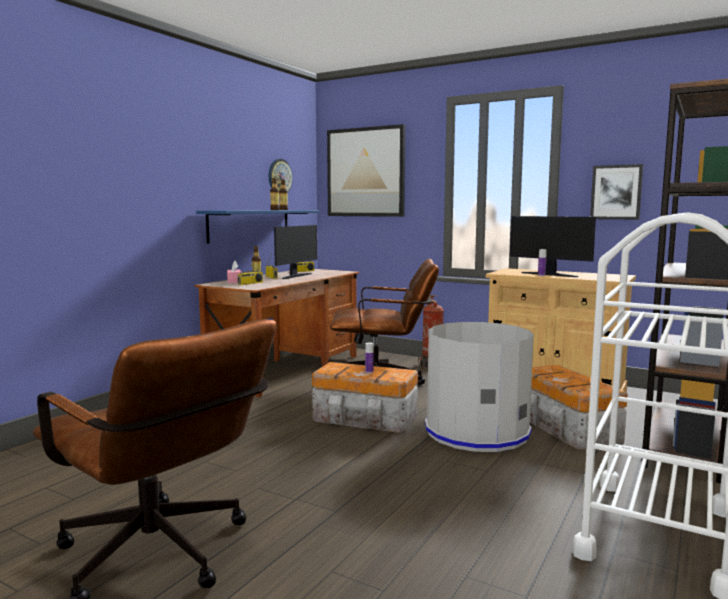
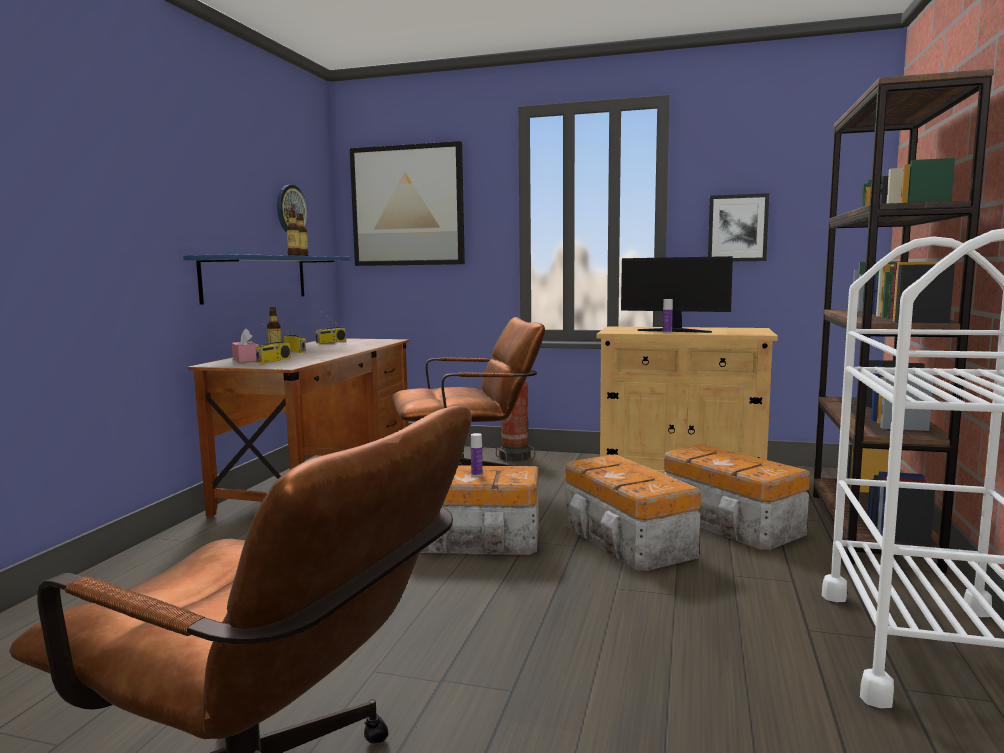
camera: 15 degrees left, 0 degrees up
(295, 276) = (329, 348): monitor -> none
(477, 431) = (627, 540): grey trash can -> storage box

